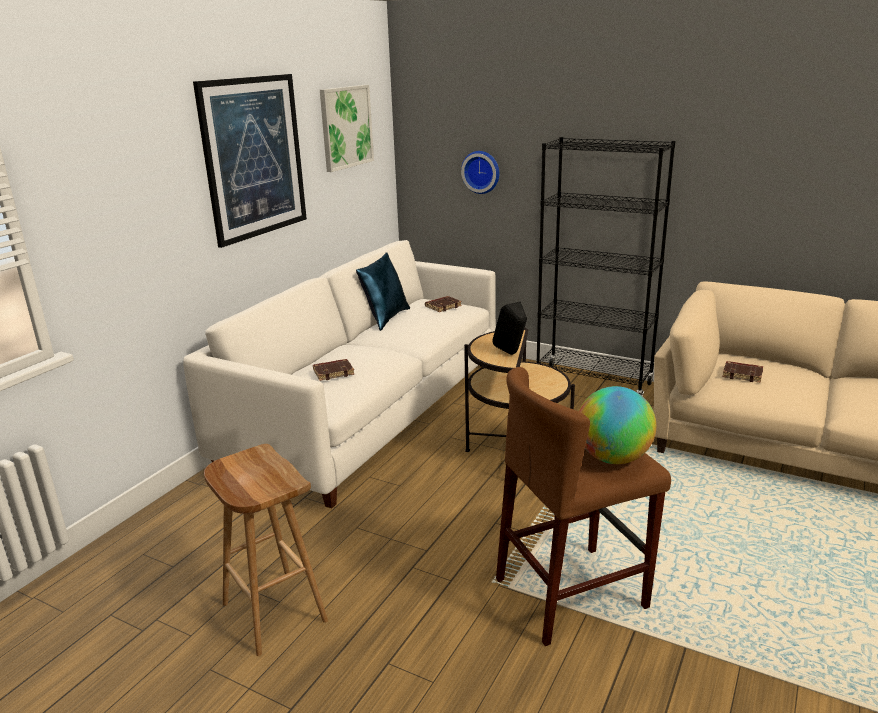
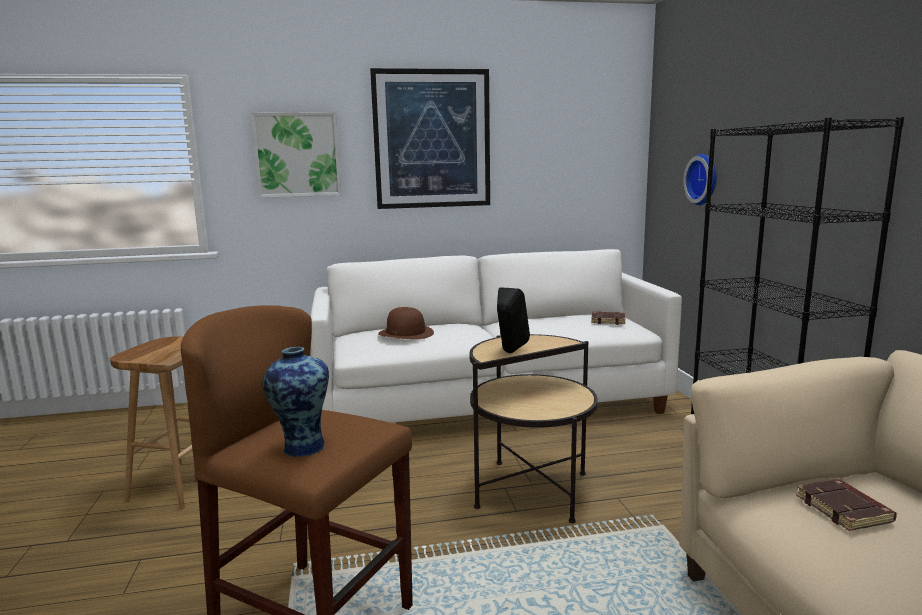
camera: 50 degrees right, 10 degrees down
(333, 372) = (406, 333): brown book -> brown hat
(346, 127) = (566, 126): picture -> picture (297, 155)
(385, 318) = (542, 316): blue pillow -> none
(613, 458) = (302, 447): globe -> vase

